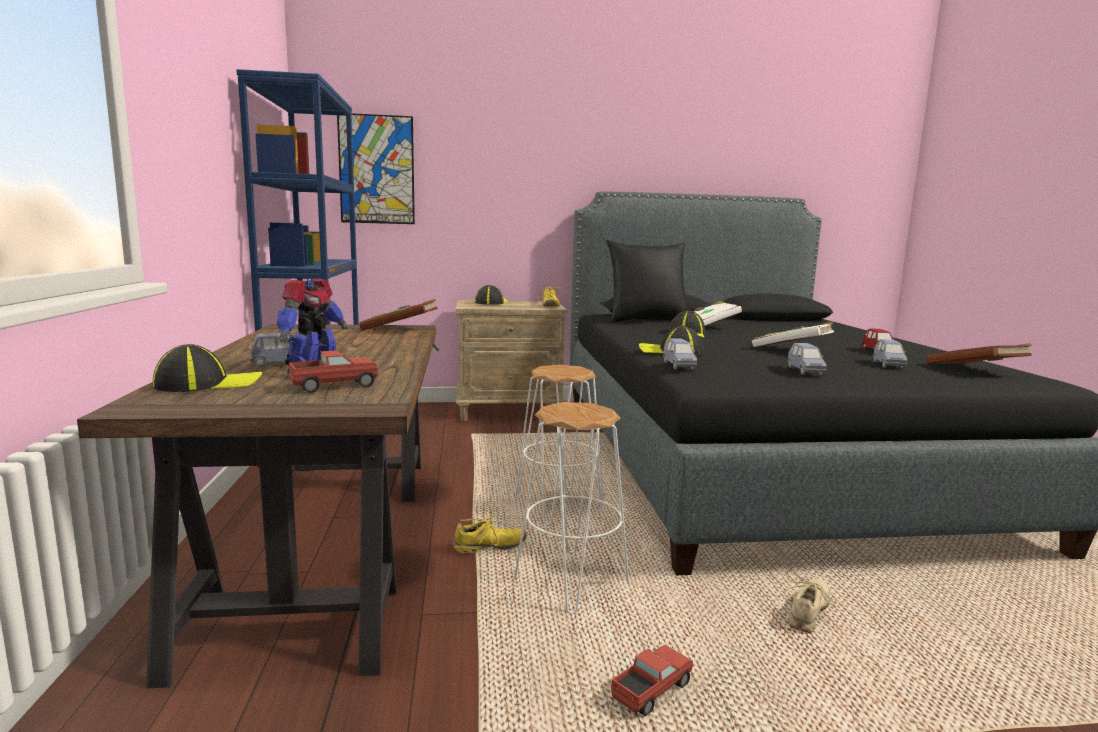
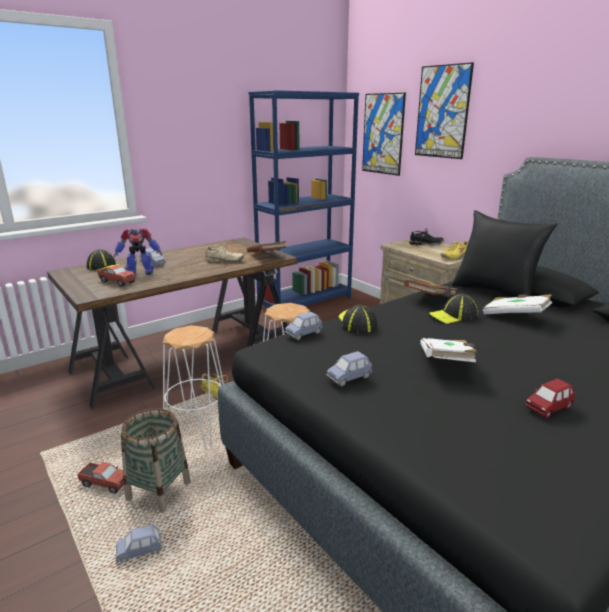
camera: 60 degrees right, 10 degrees up
(475, 144) = (442, 112): none -> picture
(491, 302) = (425, 244): cap -> black shoe
(701, 642) = (158, 491): none -> basket
(809, 613) = (220, 532): beige shoe -> beige shoe (224, 261)
(888, 365) = (465, 417): blue toy car -> blue toy car (139, 551)
(975, 371) = (526, 476): brown book -> brown book (431, 299)

